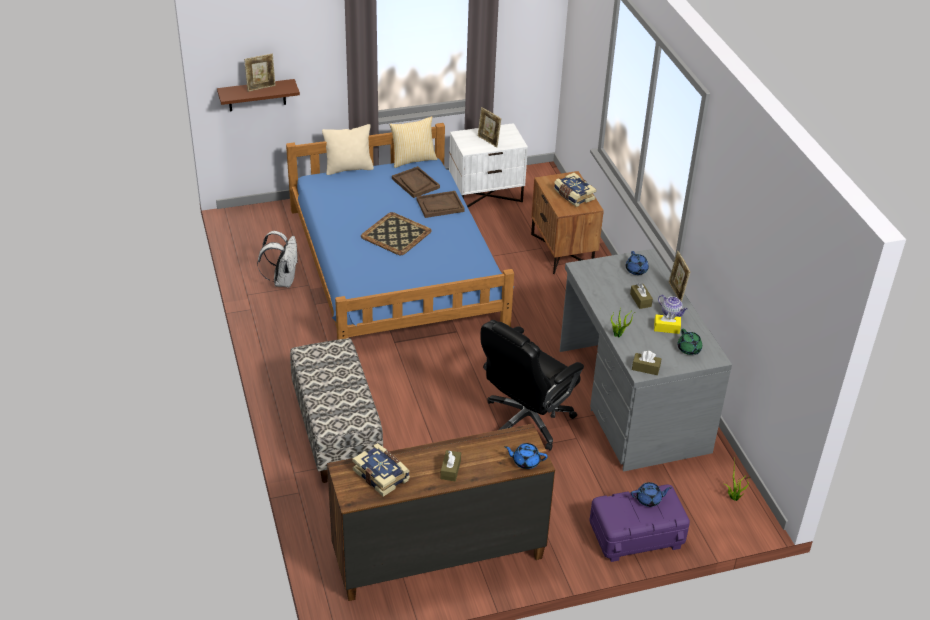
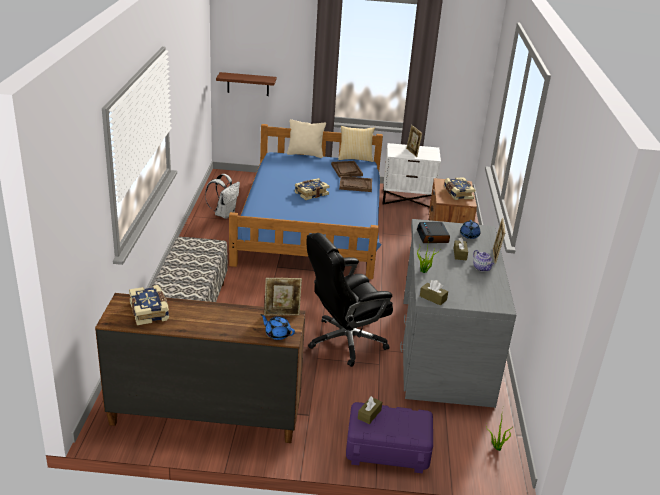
camera: 20 degrees right, 10 degrees down
(261, 88) = (249, 76): picture frame -> picture frame (282, 314)
(397, 234) = (311, 193): tray -> book
(450, 470) = (209, 323): brown tissue box -> brown tissue box (369, 414)
(601, 283) = (433, 237): none -> alarm clock
(649, 499) = (403, 417): blue teapot -> none
(666, 328) = (471, 277): yellow tissue box -> none
(689, 349) = (482, 295): green teapot -> none

